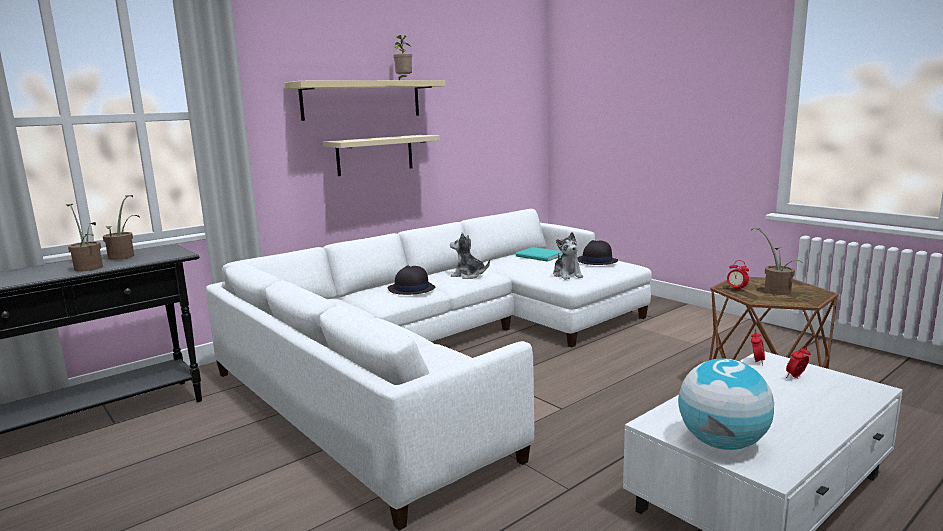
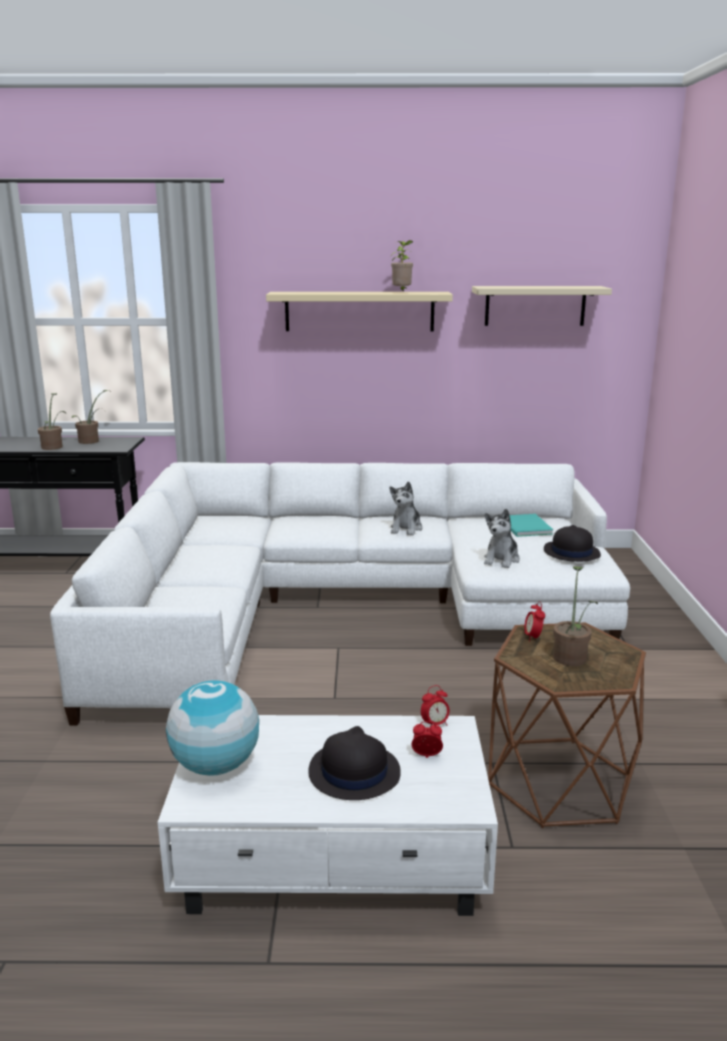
camera: 40 degrees right, 5 degrees up
(375, 155) = (371, 372): beige shelf -> beige shelf (535, 305)
(411, 289) = (327, 527): black hat -> black hat (353, 772)
(468, 275) = (406, 528): plush toy -> plush toy turned 135 degrees counterclockwise

